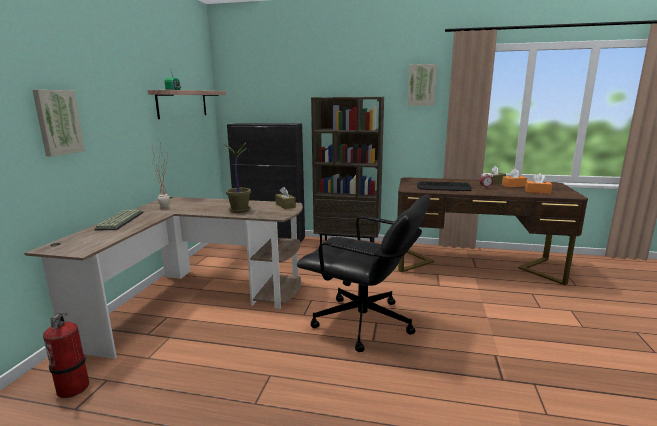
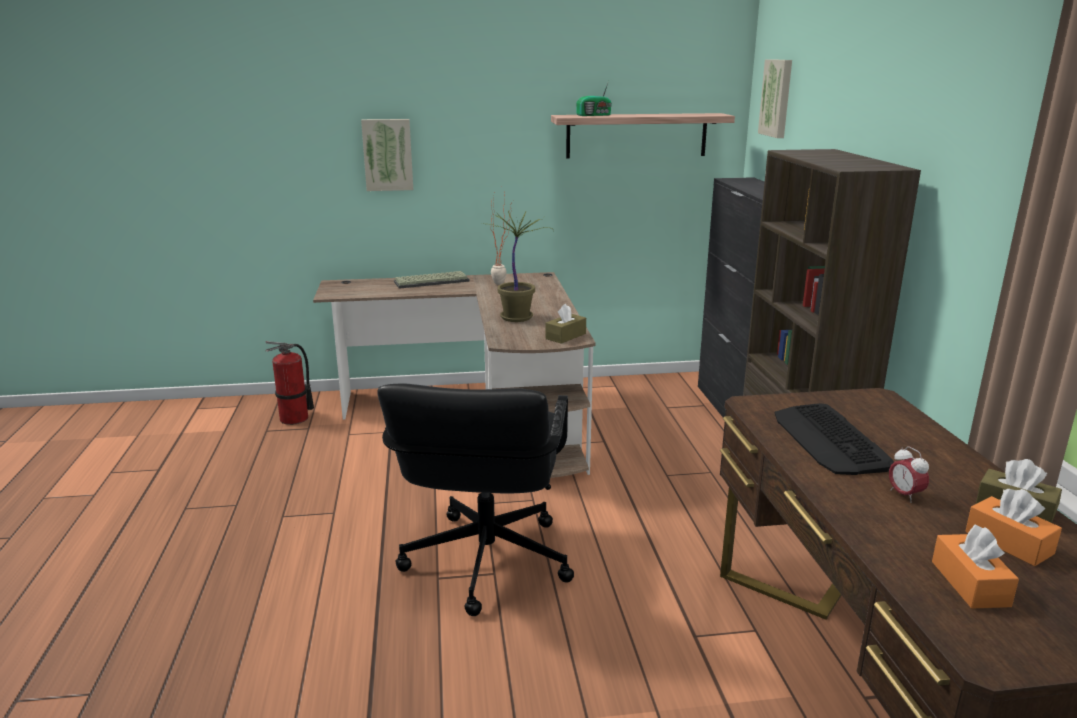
camera: 70 degrees right, 5 degrees up
(421, 85) = (1002, 153): picture -> picture (777, 98)

